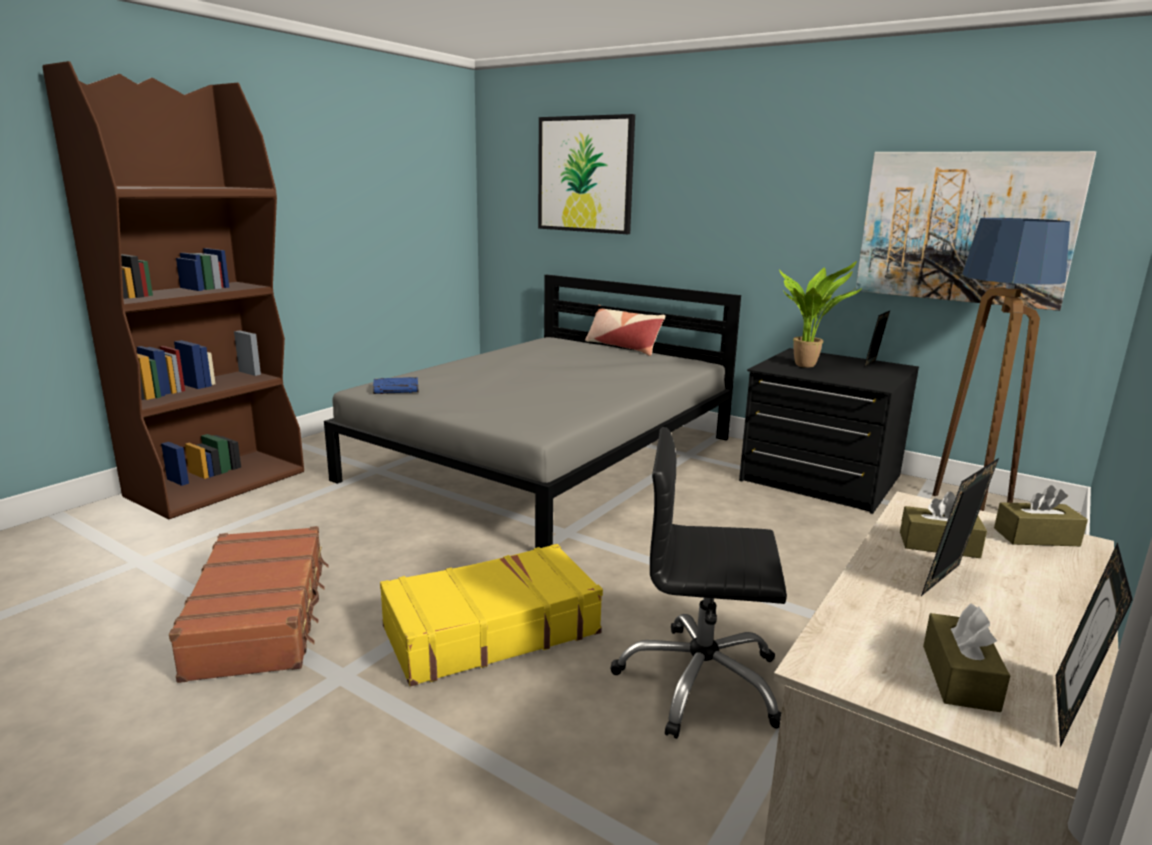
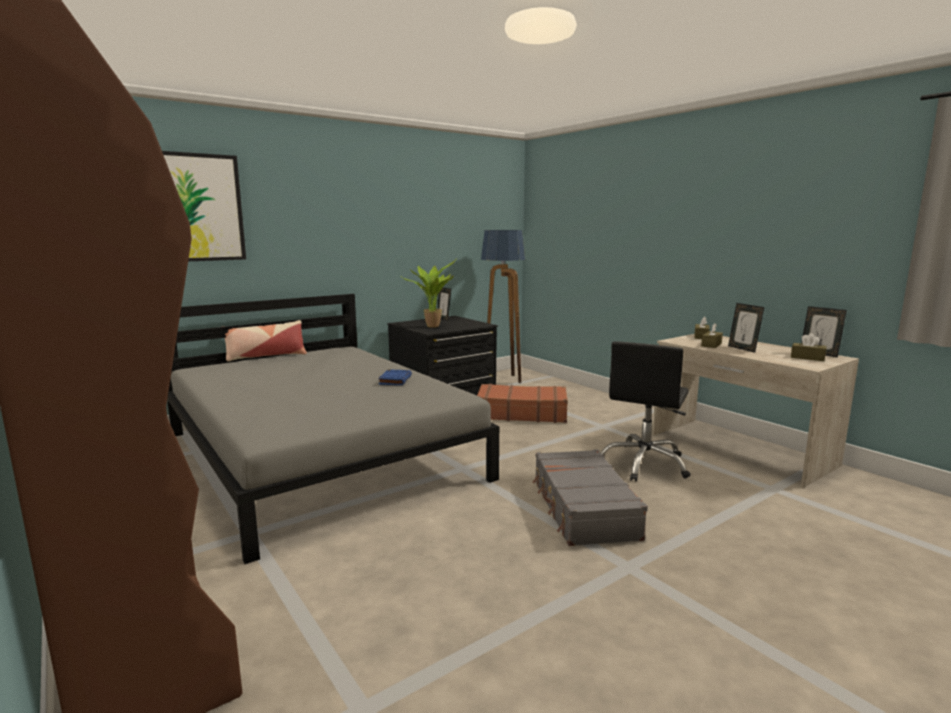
camera: 70 degrees left, 5 degrees down
(261, 617) = (535, 605): brown suitcase -> brown suitcase (521, 413)
(396, 389) = (286, 428): blue book -> blue book (395, 380)
(490, 630) = (583, 509): yellow suitcase -> grey suitcase
(964, 228) = (461, 236): picture -> none

